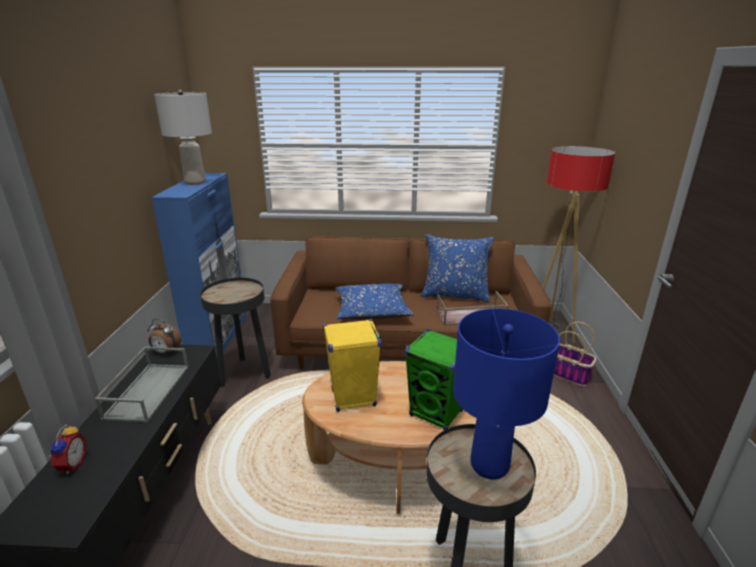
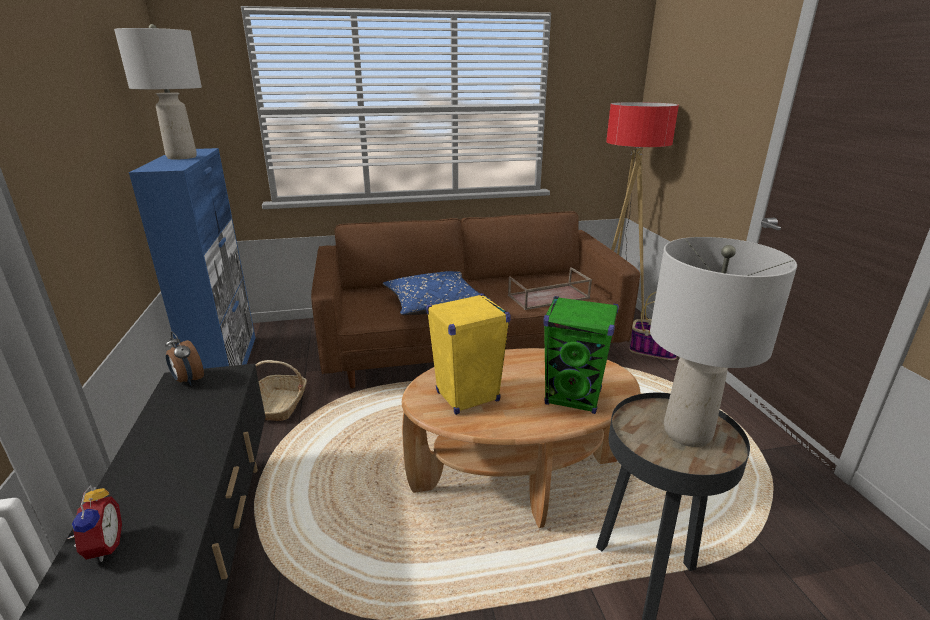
camera: 15 degrees left, 0 degrees up
(148, 390) = (182, 430): grey tray -> none
(166, 352) = (188, 380): alarm clock -> alarm clock turned 45 degrees clockwise
(244, 374) = (279, 405): black side table -> basket
(455, 295) = (520, 279): blue pillow -> none
(489, 466) = (688, 433): blue table lamp -> grey table lamp

